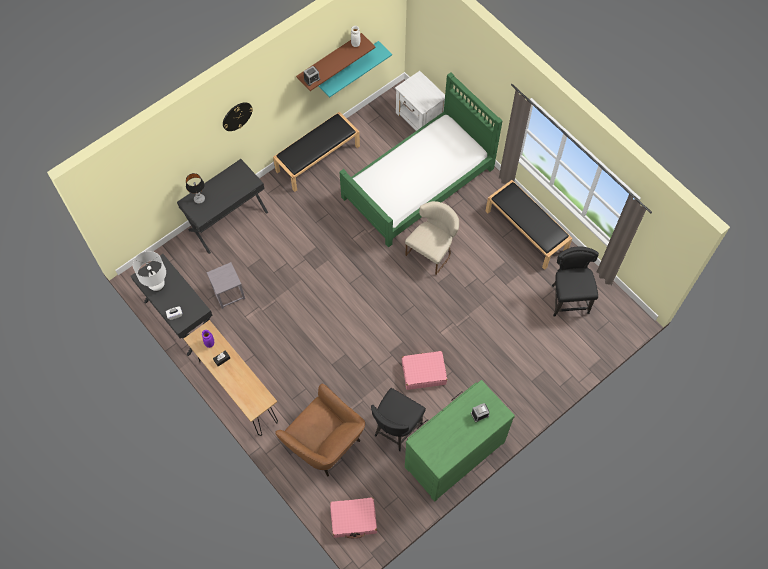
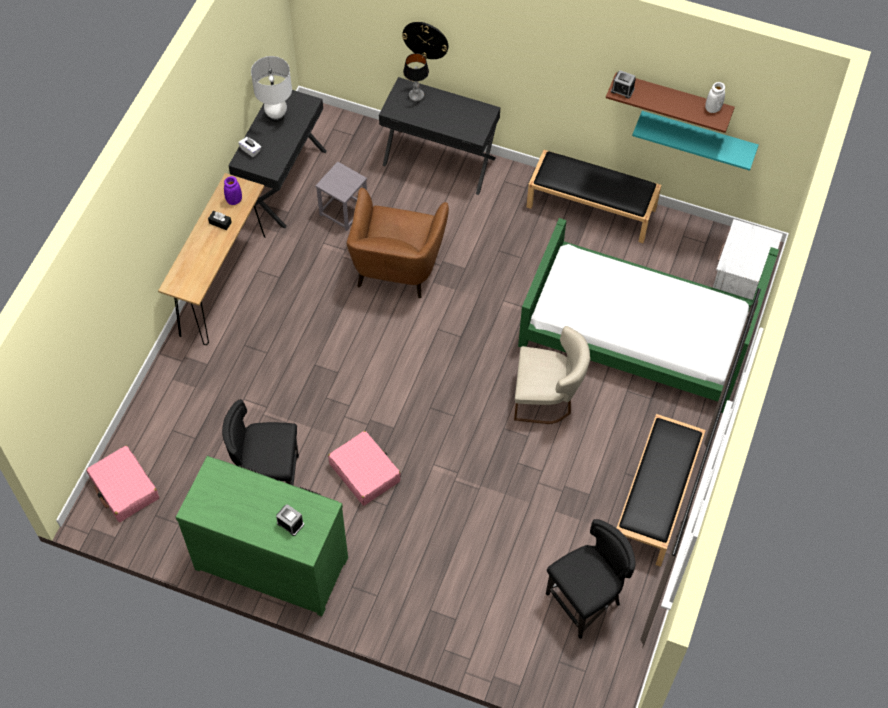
camera: 60 degrees right, 5 degrees down
(237, 116) = (514, 45): wall clock -> wall clock (425, 39)
(325, 442) = (208, 408): brown armchair -> brown armchair (396, 265)

